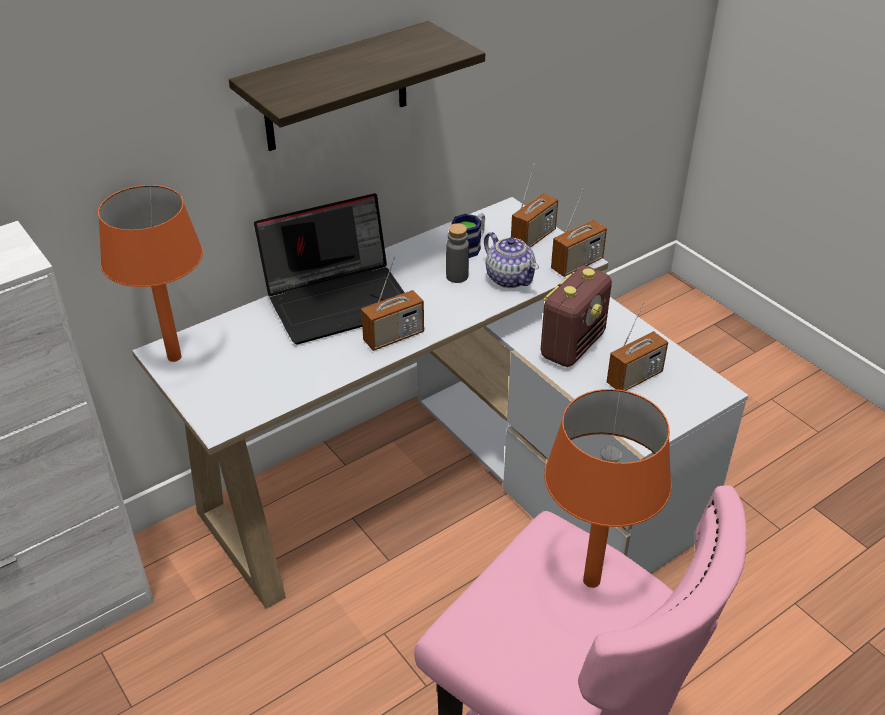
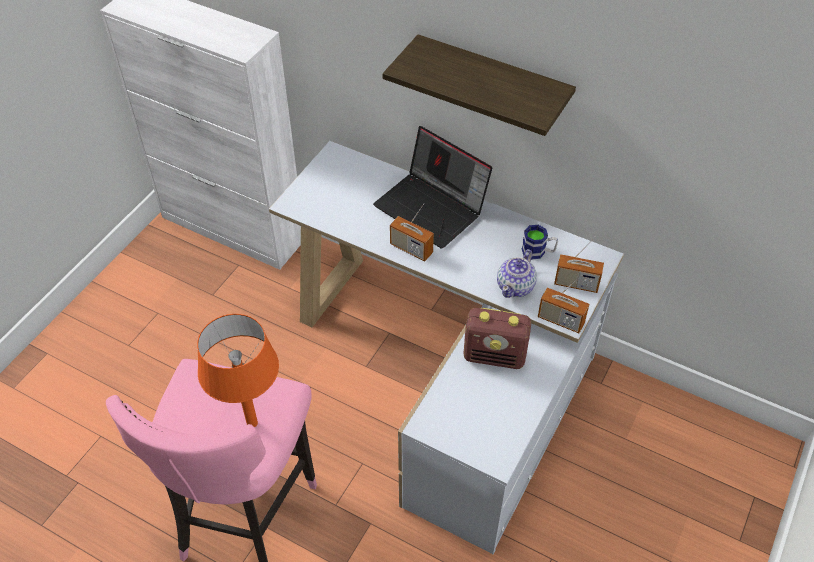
camera: 65 degrees right, 10 degrees up
(174, 357) = (333, 160): orange table lamp -> none
(457, 276) = (497, 257): grey bottle -> none
(634, 378) = (481, 404): radio -> none

